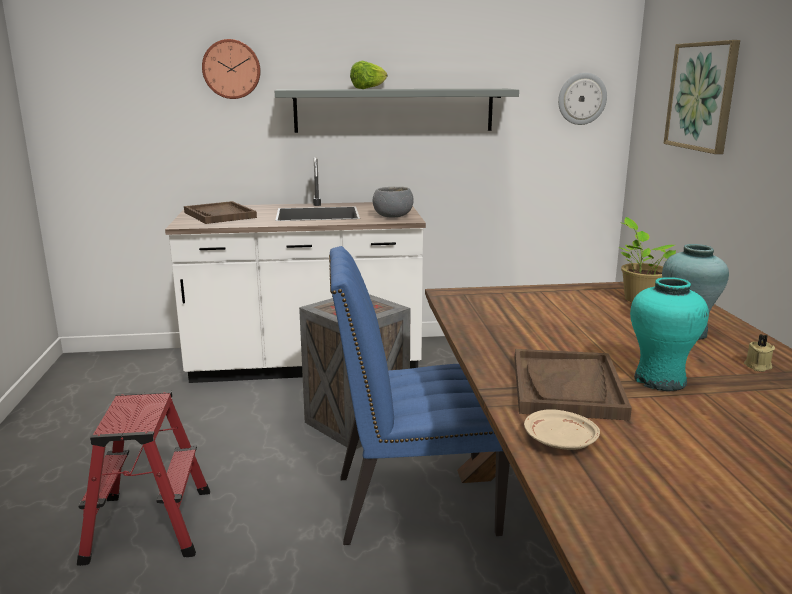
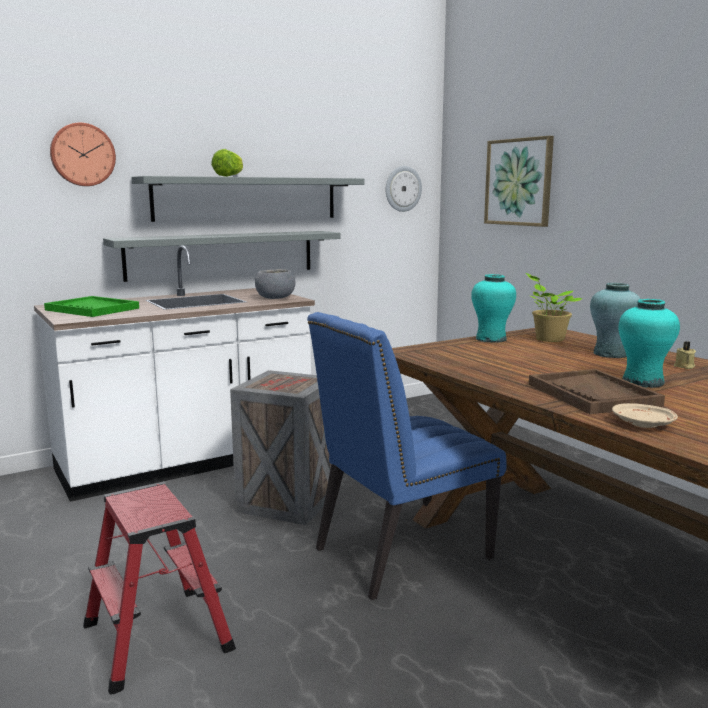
camera: 25 degrees left, 5 degrees down
(220, 215) = (92, 309): brown tray -> green tray
(365, 166) = (222, 254): none -> grey shelf
(570, 290) = (491, 339): none -> turquoise vase

